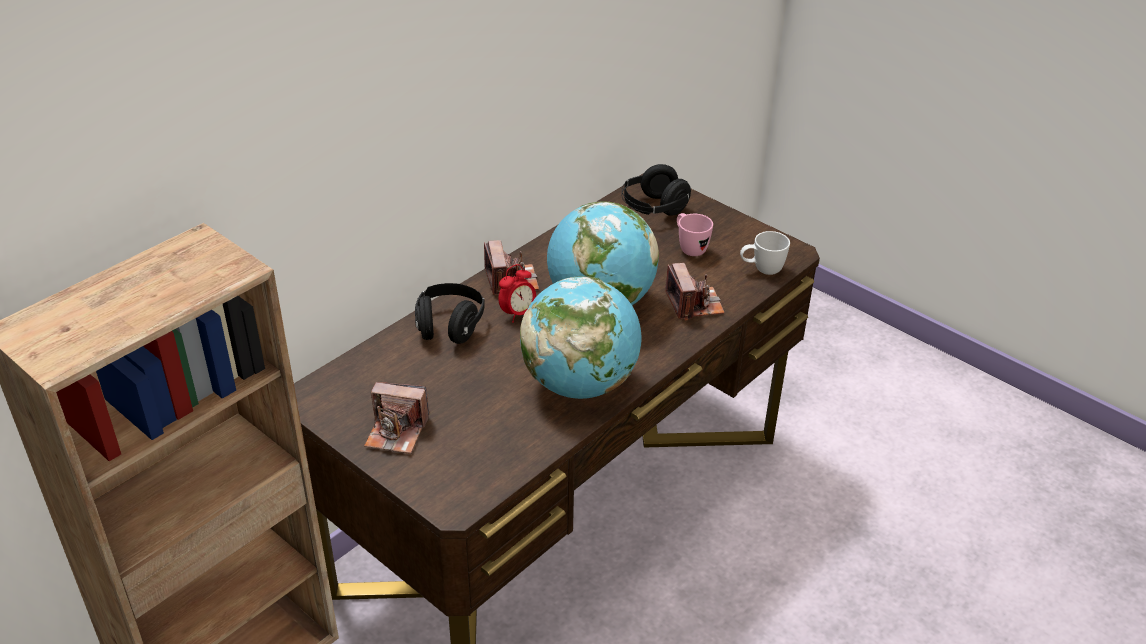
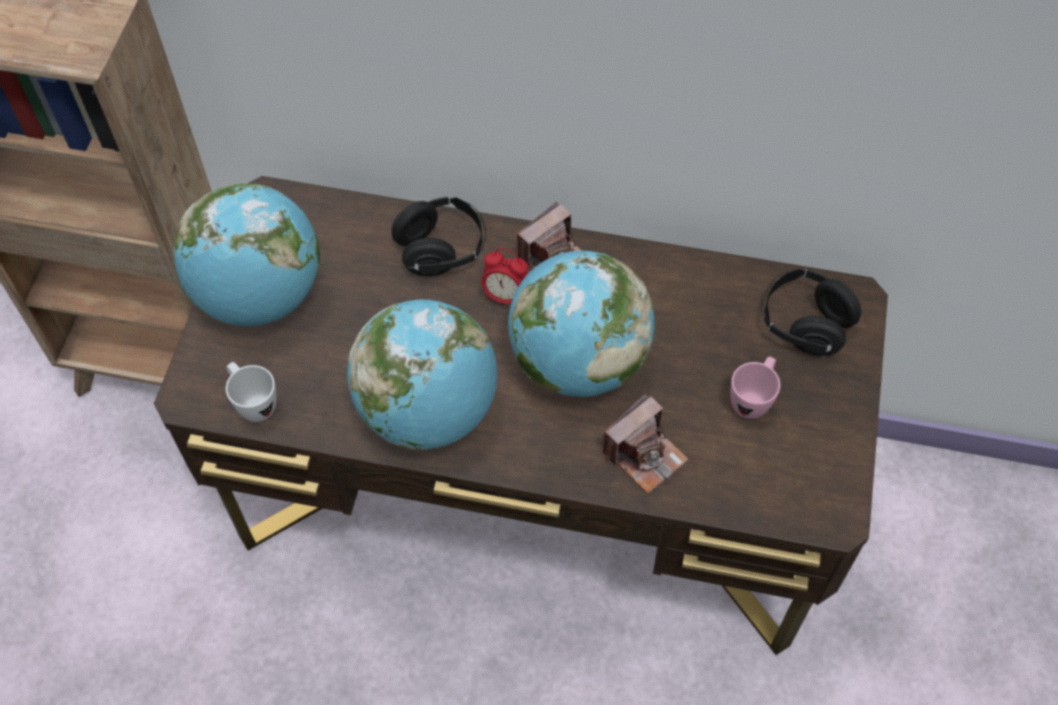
camera: 60 degrees right, 20 degrees up
(397, 432) = (260, 296): camera -> globe
(761, 270) = (768, 497): white mug -> white mug (253, 403)

